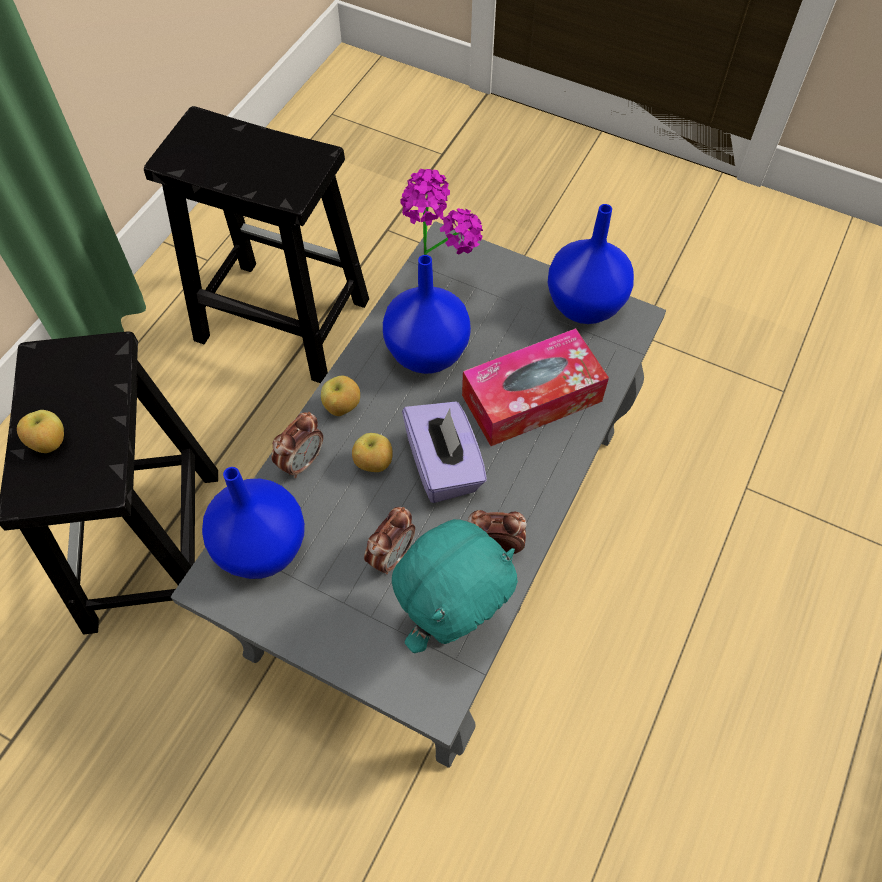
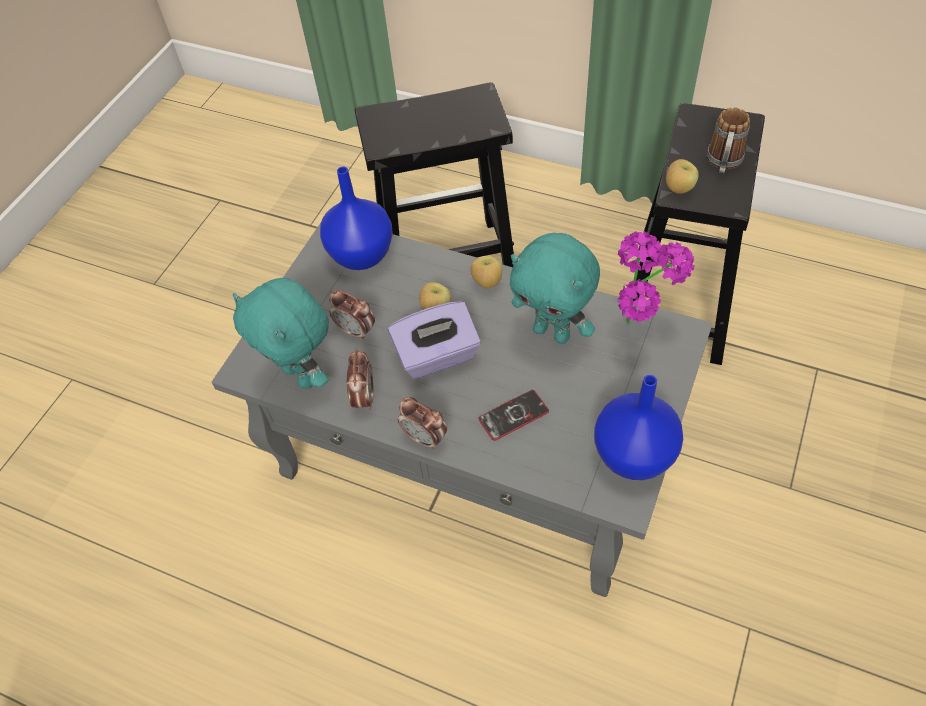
camera: 90 degrees right, 5 degrees down
(49, 443) = (412, 115): apple -> apple (678, 189)
(255, 151) = (723, 164): none -> mug
(302, 462) = (434, 266): alarm clock -> alarm clock (425, 438)
(426, 351) = (553, 332): blue vase -> turquoise plush toy
(531, 398) = (513, 415): tissue box -> phone

